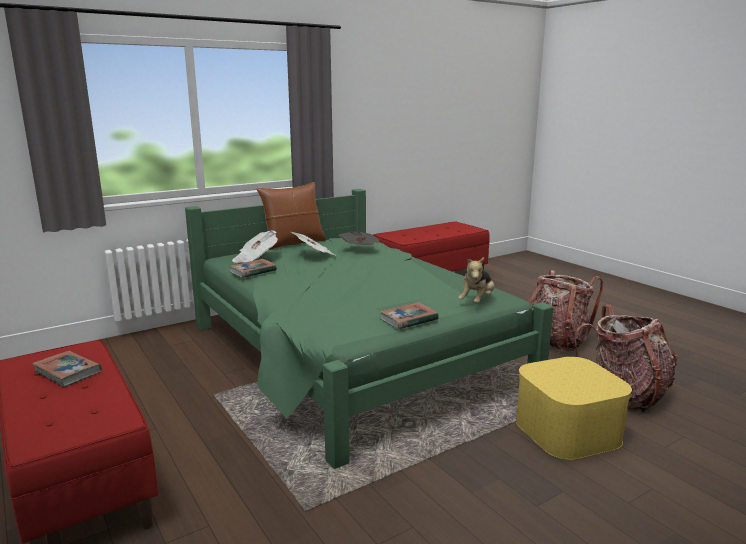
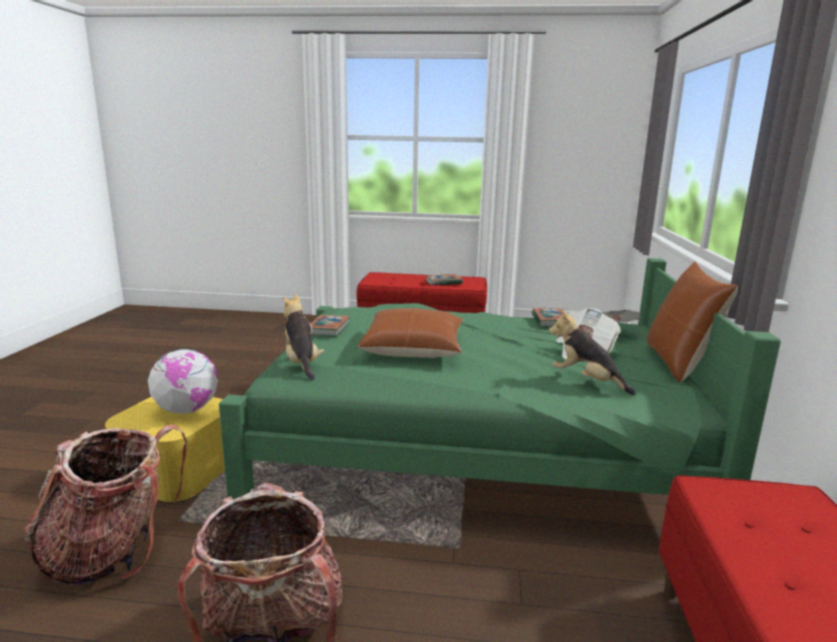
camera: 130 degrees right, 0 degrees up
(360, 250) = (586, 381): newspaper -> plush toy
(388, 287) = (413, 348): none -> brown pillow
(558, 376) = (187, 410): none -> globe

